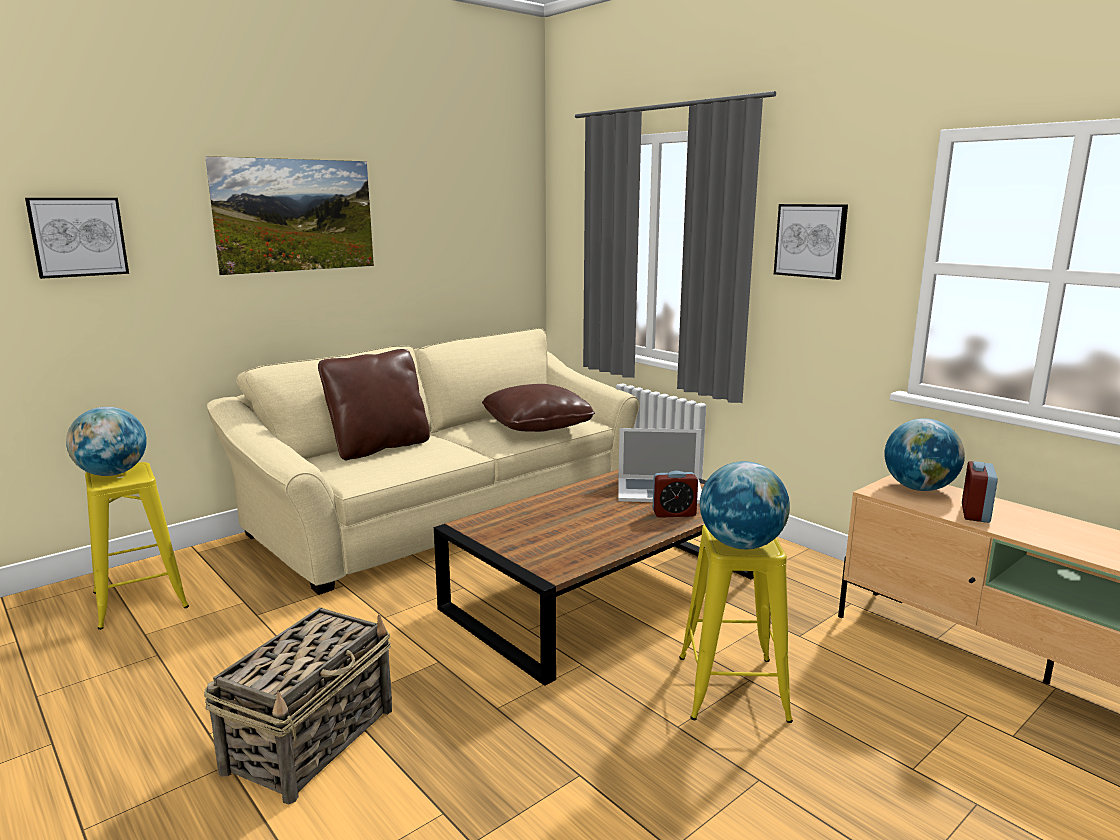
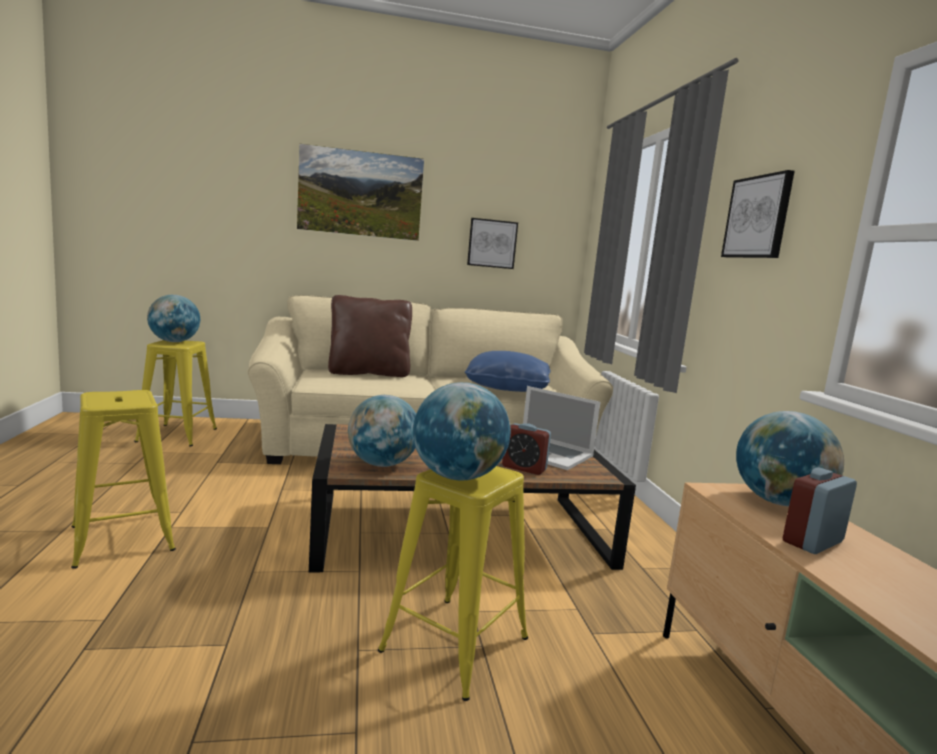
camera: 30 degrees right, 5 degrees down
(78, 237) = (207, 189): picture -> picture (492, 243)
(312, 739) = (122, 538): basket -> yellow stool
(537, 426) = (507, 388): brown pillow -> blue pillow
(569, 553) = (381, 464): none -> globe

